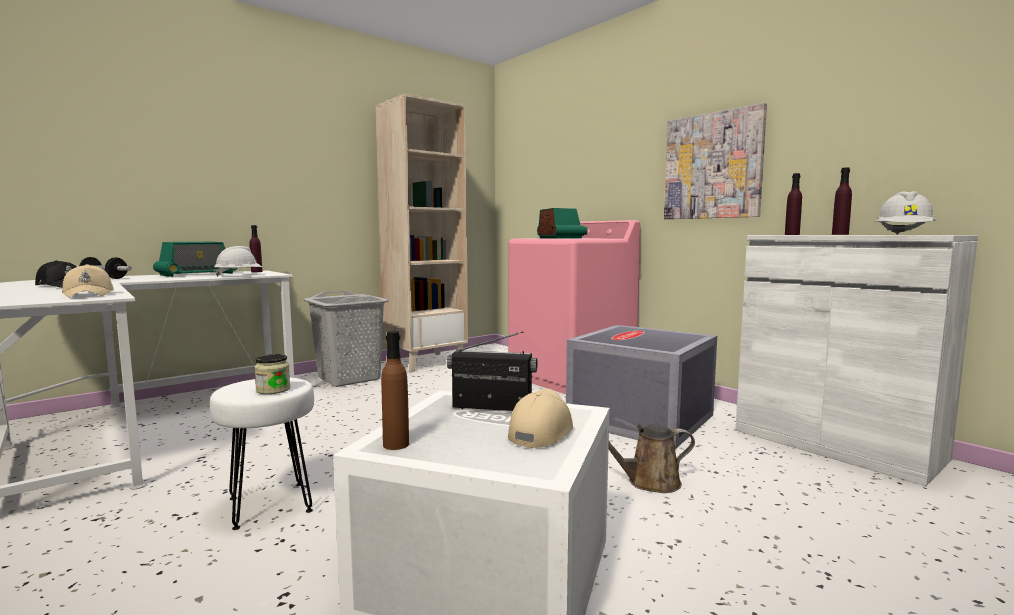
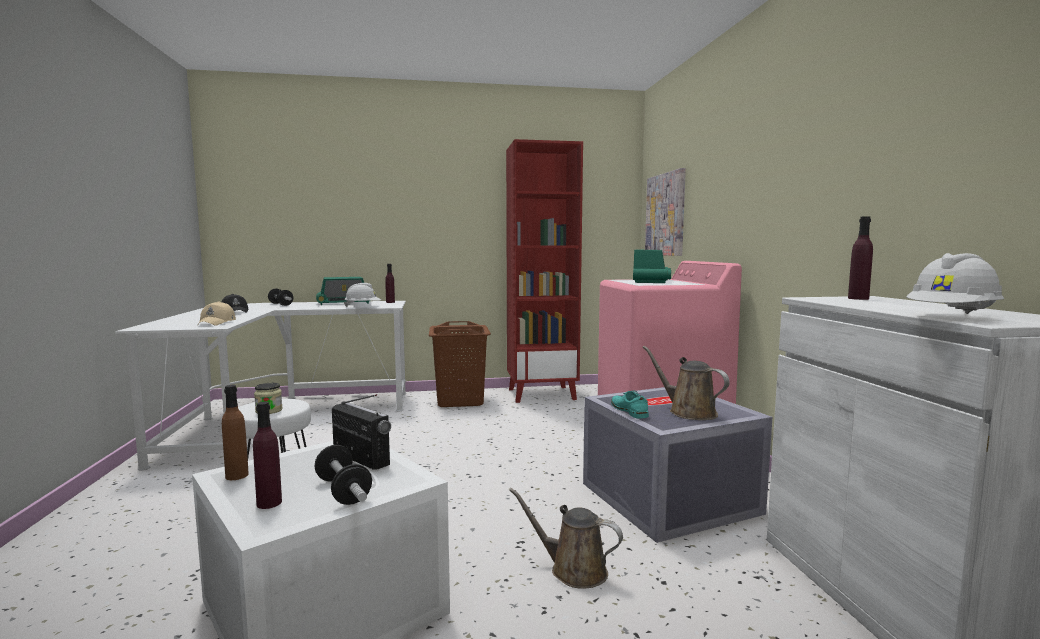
camera: 30 degrees right, 0 degrees up
(349, 378) = (460, 400): grey laundry basket -> brown laundry basket
(425, 362) = (542, 394): beige bookcase -> red bookcase
(541, 431) = (343, 491): beige cap -> dumbbell
(623, 344) = (629, 411): none -> turquoise shoe
(663, 339) = (688, 412): none -> brown watering can
(712, 166) = (809, 201): picture -> picture (665, 214)
(840, 234) = (897, 306): purple bottle -> purple bottle (269, 503)

